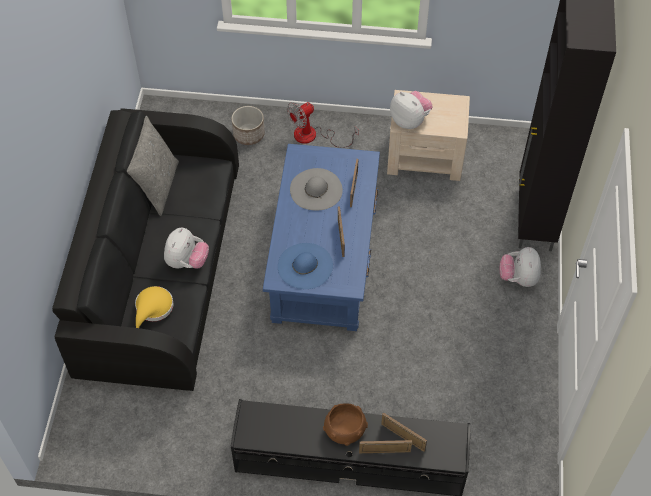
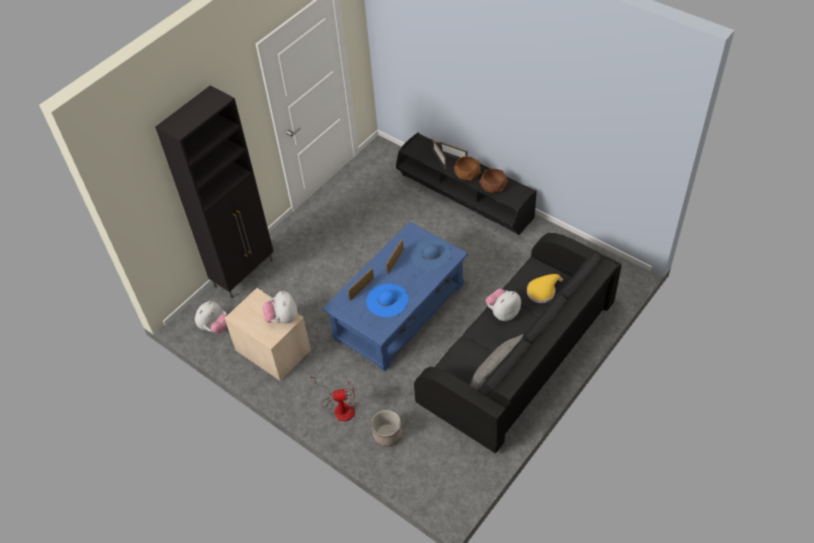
camera: 145 degrees left, 5 degrees down
(295, 425) = (493, 186): none -> brown bowl
(316, 189) = (387, 300): grey hat -> blue hat
(518, 278) = (290, 244): plush toy -> plush toy (215, 327)

